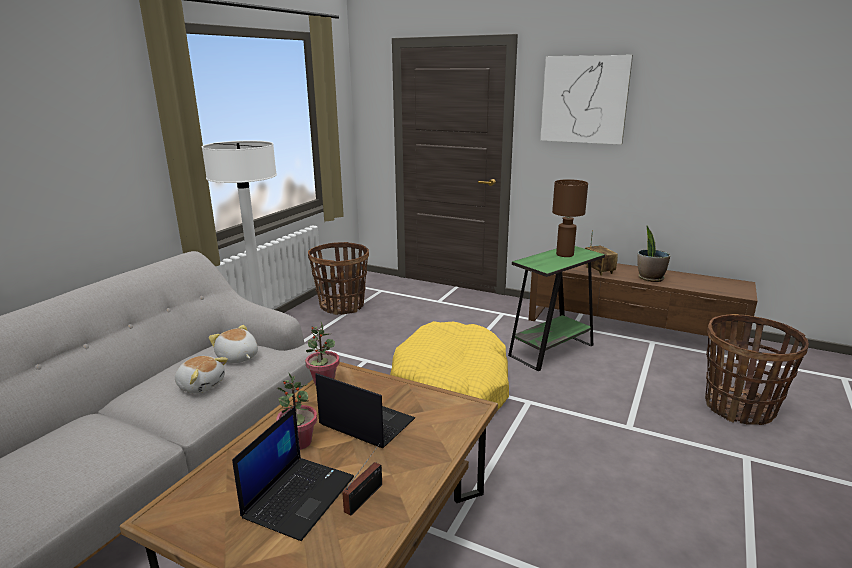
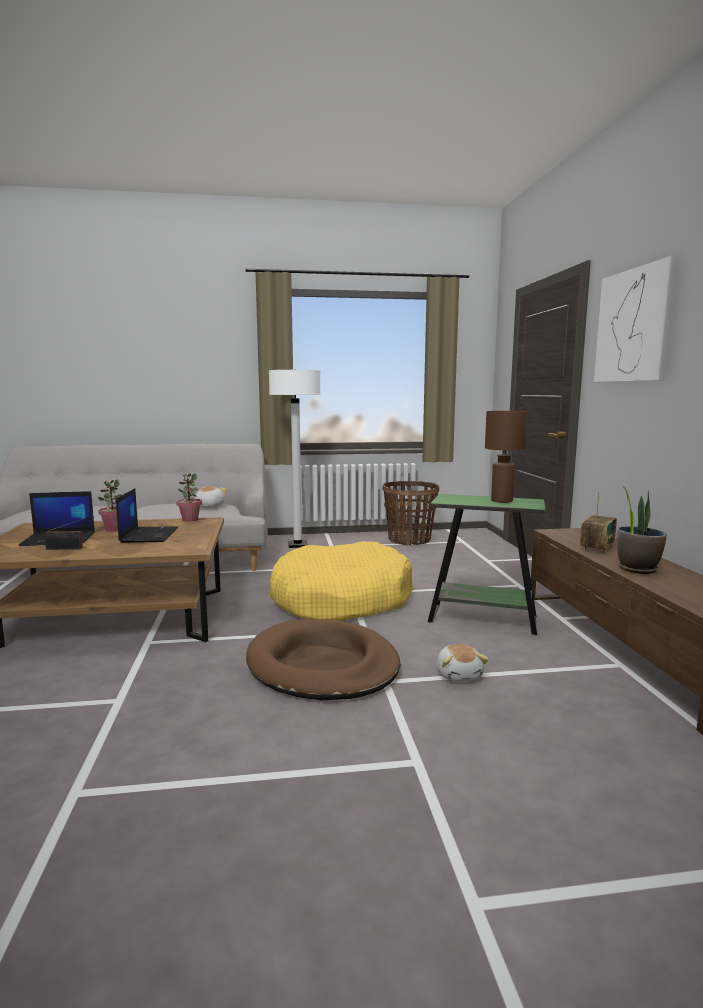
camera: 55 degrees right, 10 degrees down
(201, 385) = (168, 509): plush toy -> plush toy (459, 674)
(584, 445) = (322, 666): none -> brown dog bed
(739, 408) = (542, 746): basket -> none

